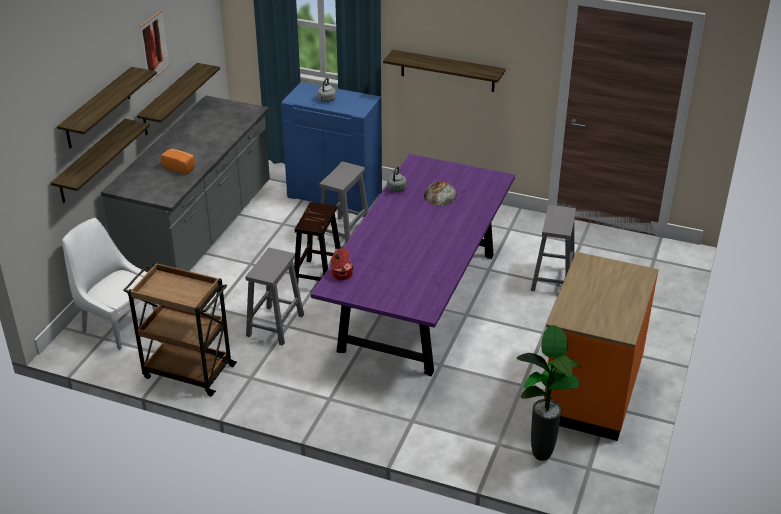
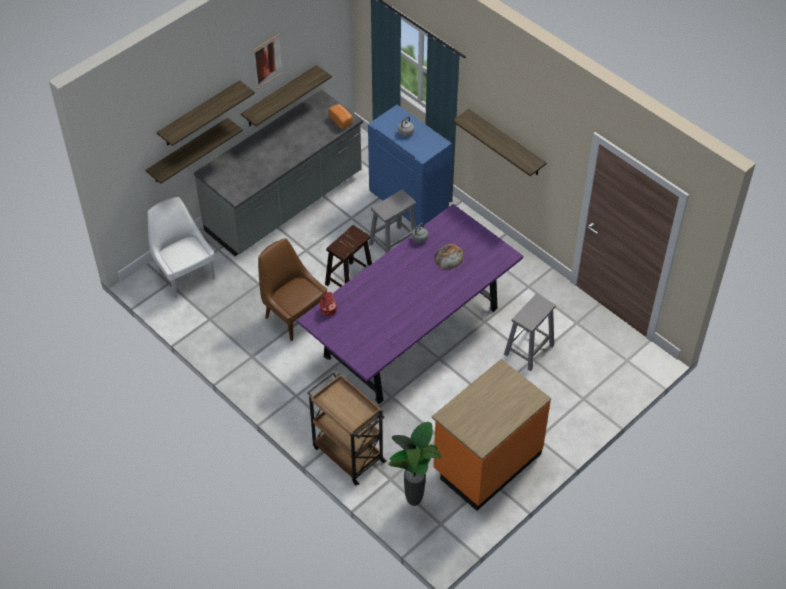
camera: 25 degrees right, 15 degrees up
(180, 167) = (261, 166): bread -> bread (341, 120)
(187, 371) = (212, 334): brown cart -> brown cart (347, 453)
(275, 324) = (293, 315): grey stool -> brown chair

